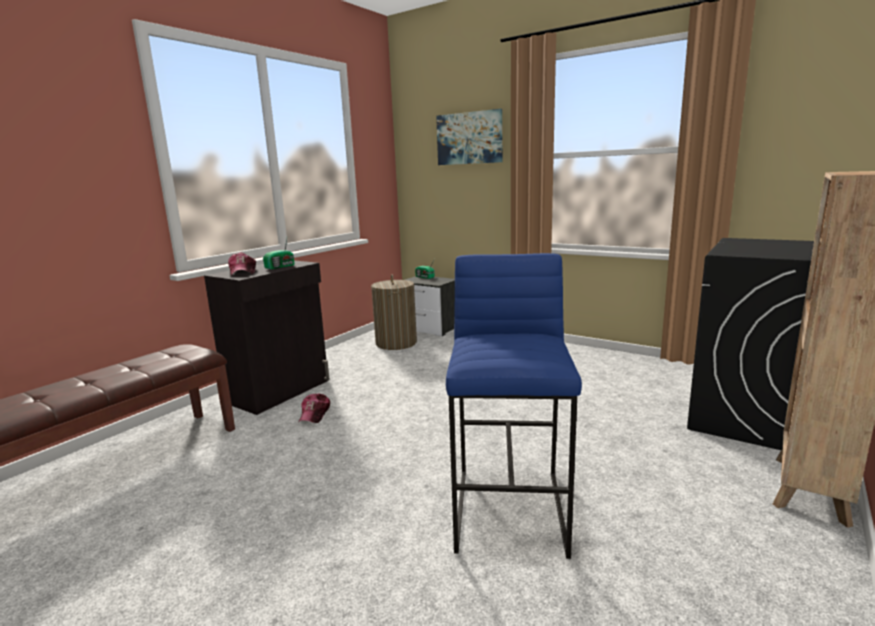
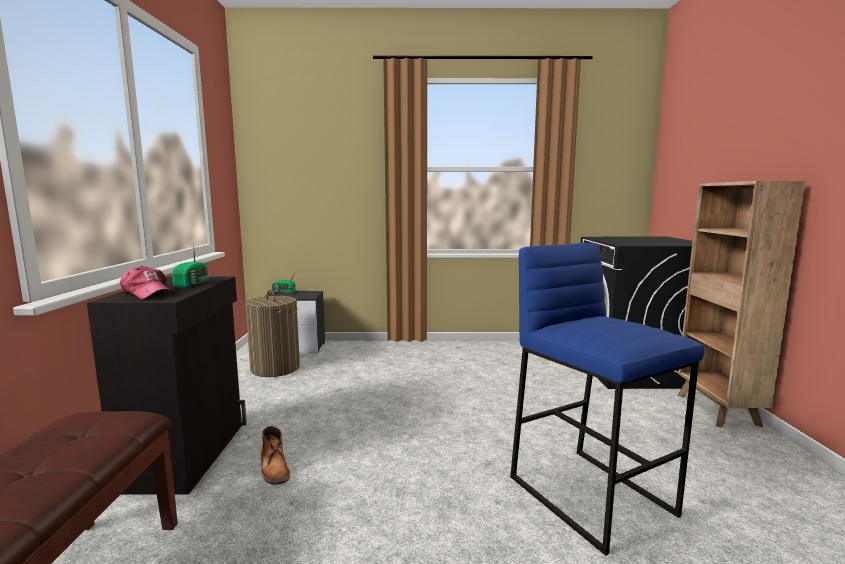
camera: 35 degrees left, 5 degrees down
(315, 414) = (274, 468): cap -> brown boot
(469, 138) = (333, 147): picture -> none

